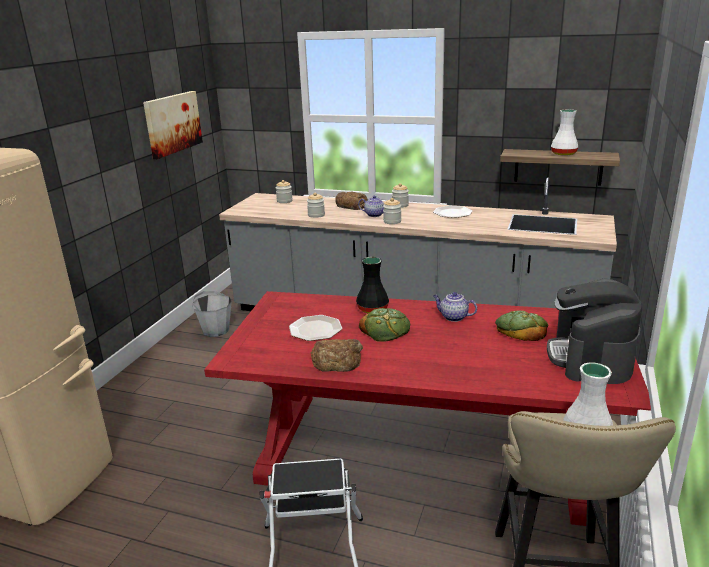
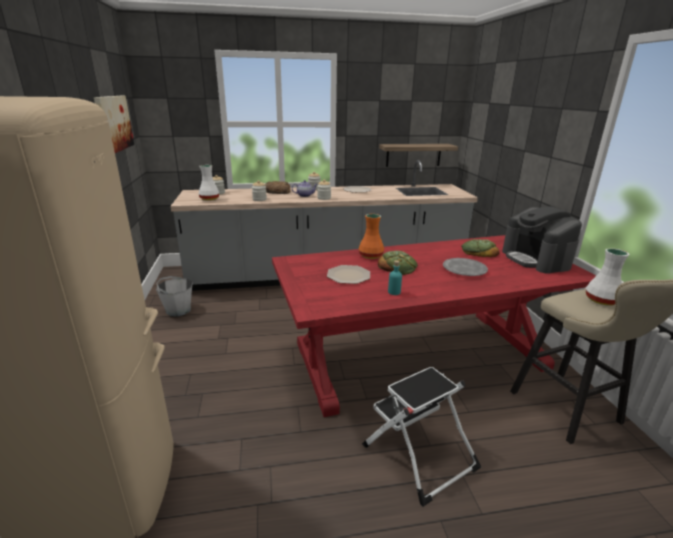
camera: 30 degrees left, 0 degrees up
(337, 360) = (394, 292): bread -> turquoise bottle
(373, 309) = (371, 256): black vase -> orange vase
(453, 317) = (430, 252): teapot -> none
(462, 350) = (464, 269): none -> grey plate
(564, 154) = (421, 145): white vase -> white vase (210, 199)

